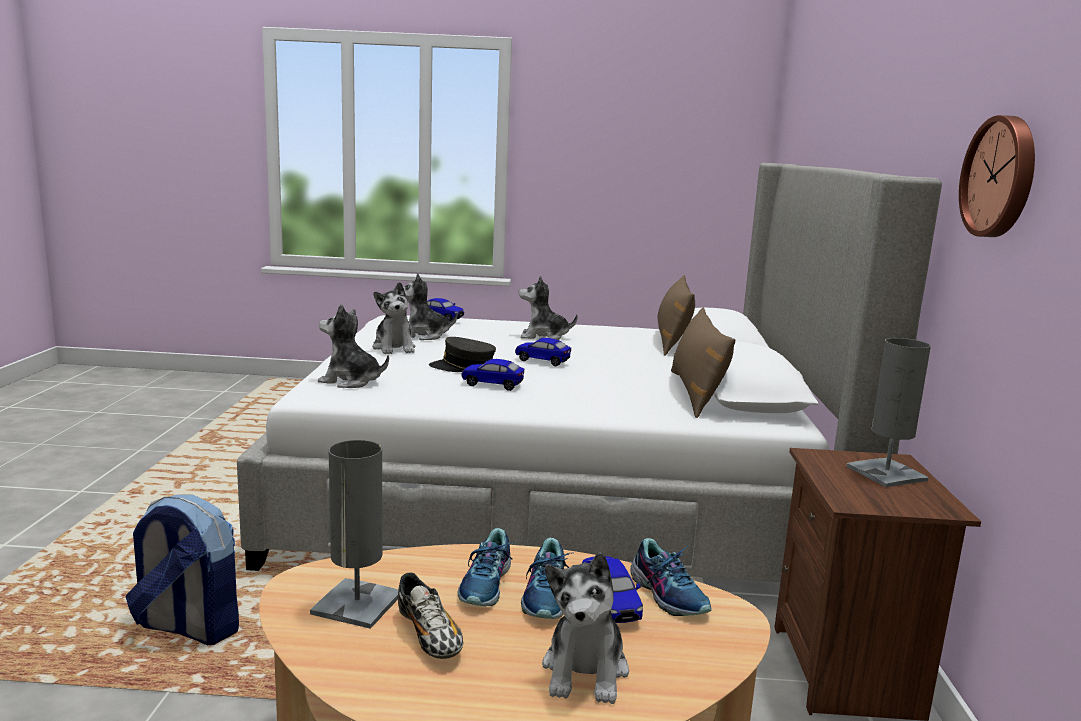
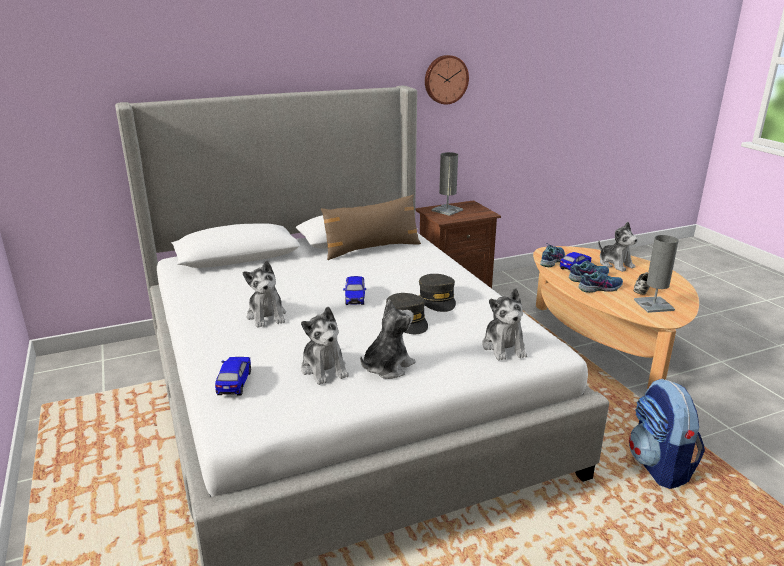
camera: 115 degrees left, 10 degrees up
(492, 385) = (437, 300): toy car -> grey cap
(585, 670) = (615, 264): plush toy -> plush toy turned 75 degrees clockwise
(672, 341) = (227, 271): brown pillow -> none

